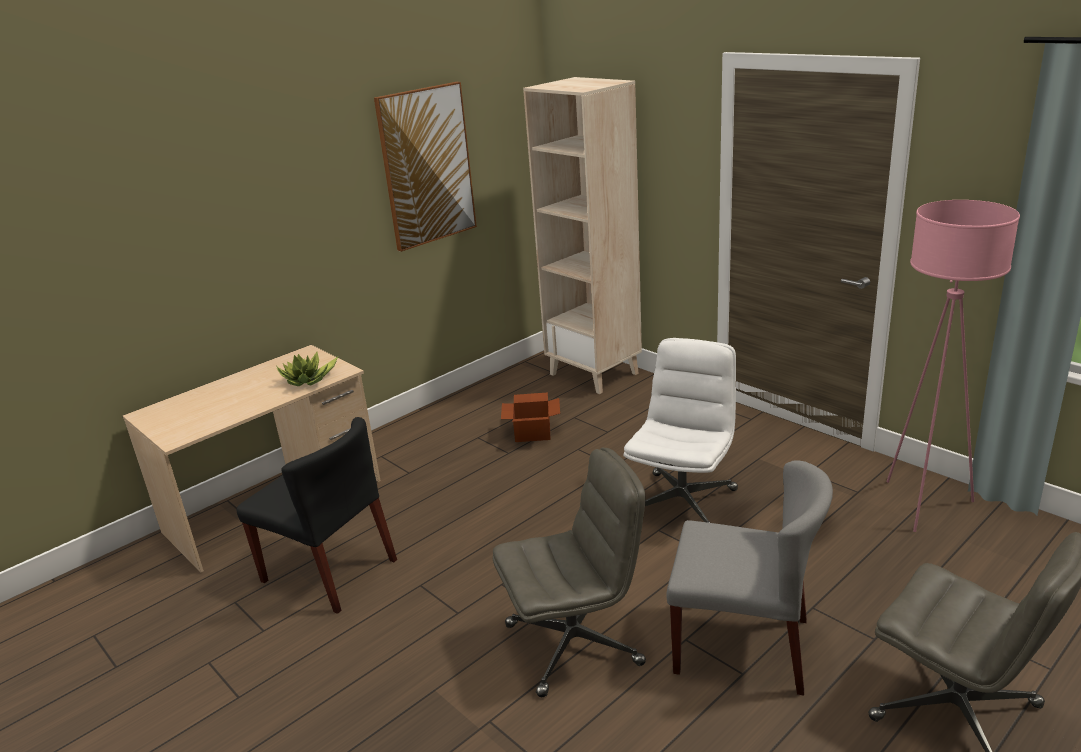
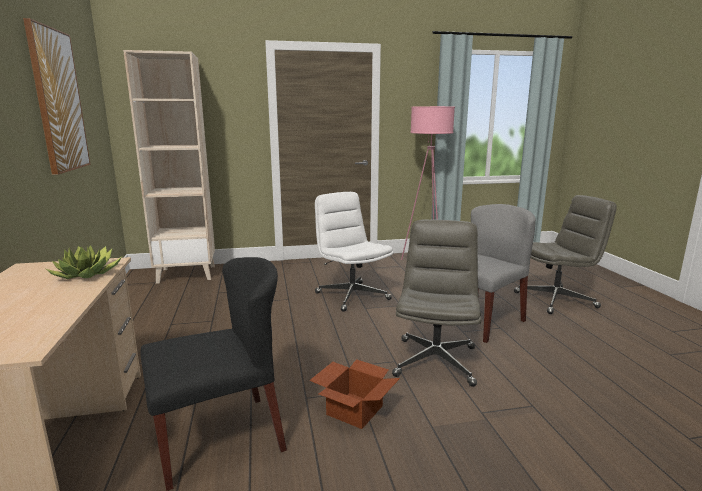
camera: 60 degrees left, 10 degrees down
(533, 431) = (206, 306): cardboard box -> cardboard box (354, 409)

